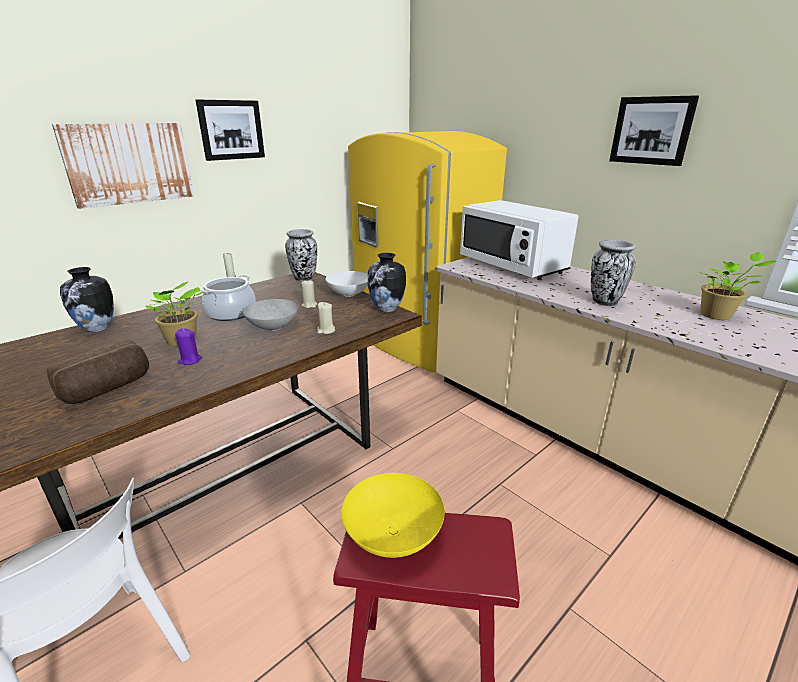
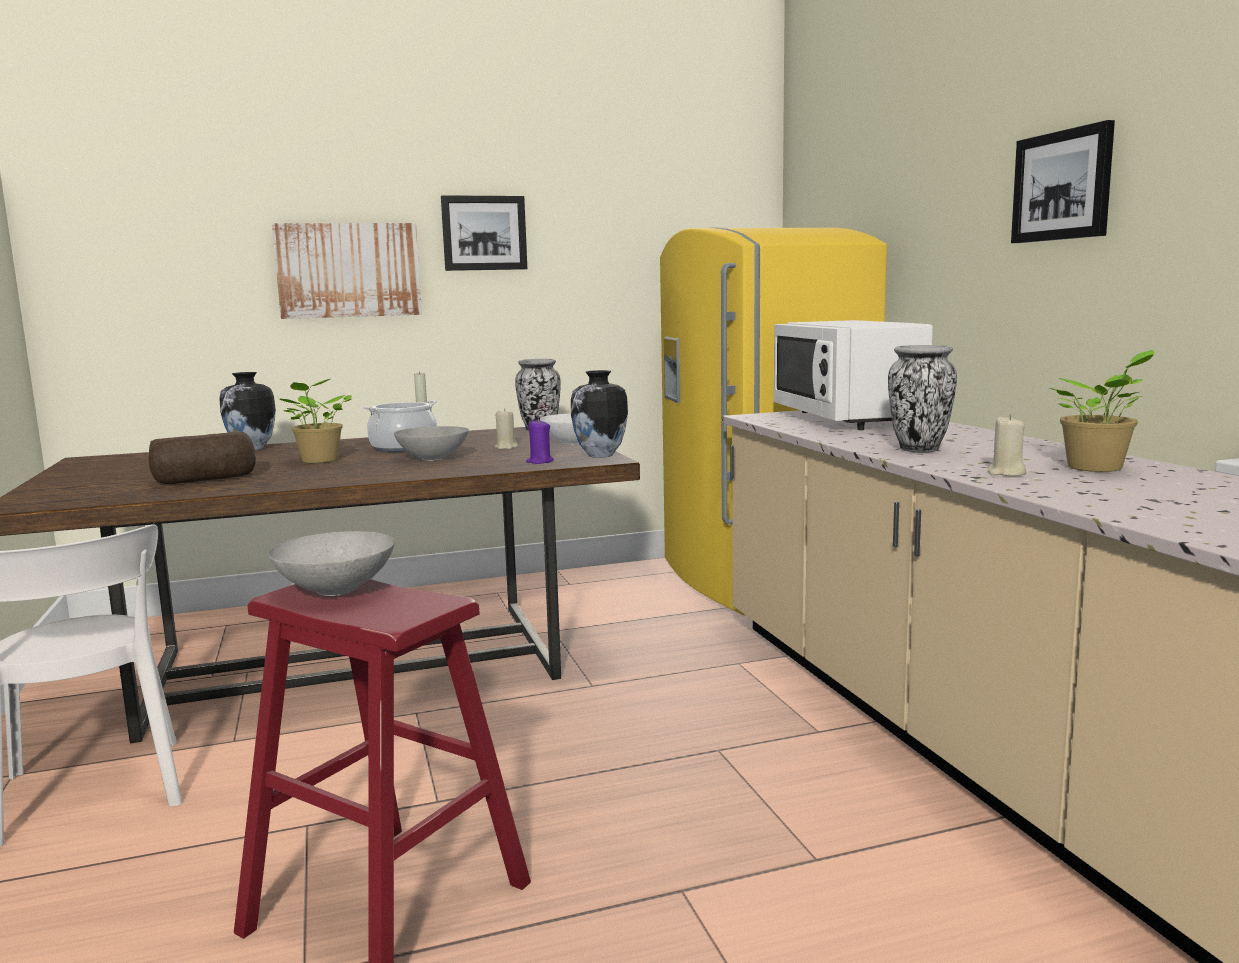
camera: 25 degrees right, 15 degrees down
(190, 360) = (306, 471): purple candle -> purple candle (539, 462)
(326, 330) = (490, 464): beige candle -> beige candle (1006, 473)
(392, 537) = (334, 590): yellow bowl -> grey bowl

